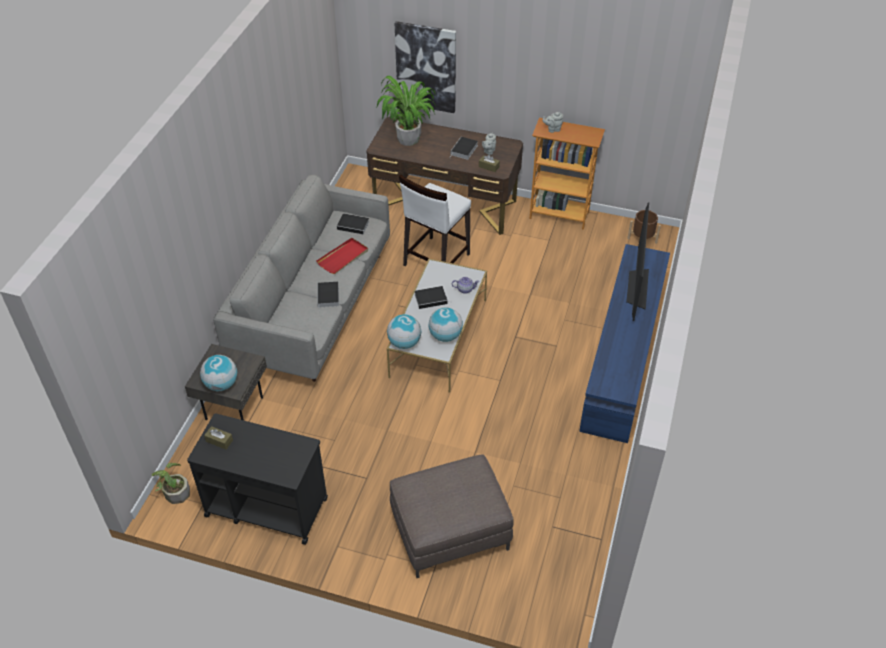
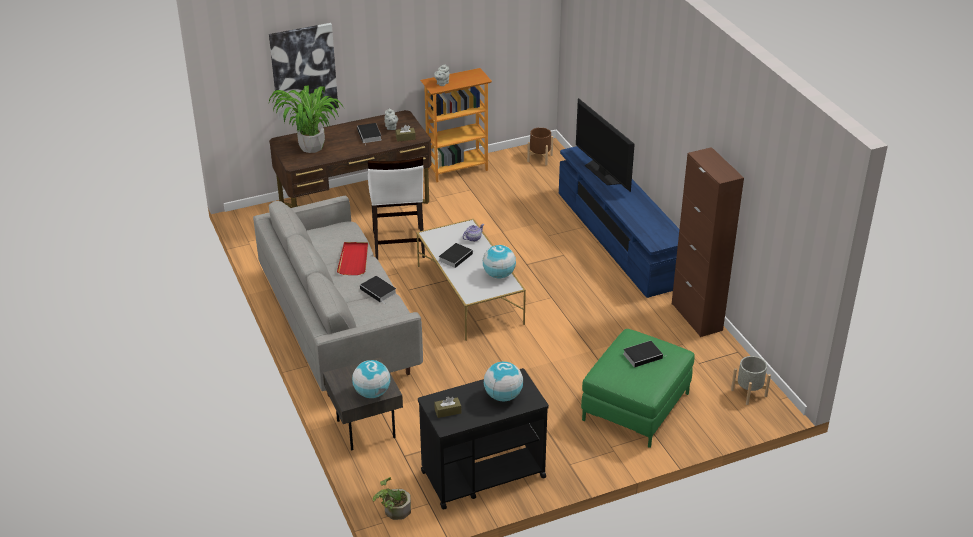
camera: 40 degrees left, 10 degrees down
(354, 225) = (332, 234): book -> book (643, 355)
(404, 343) = (474, 295): globe -> globe (503, 396)
(450, 531) = (636, 406): brown ottoman -> green ottoman
(563, 588) = (749, 393): none -> grey planter
(604, 479) = (696, 317): none -> brown cabinet

